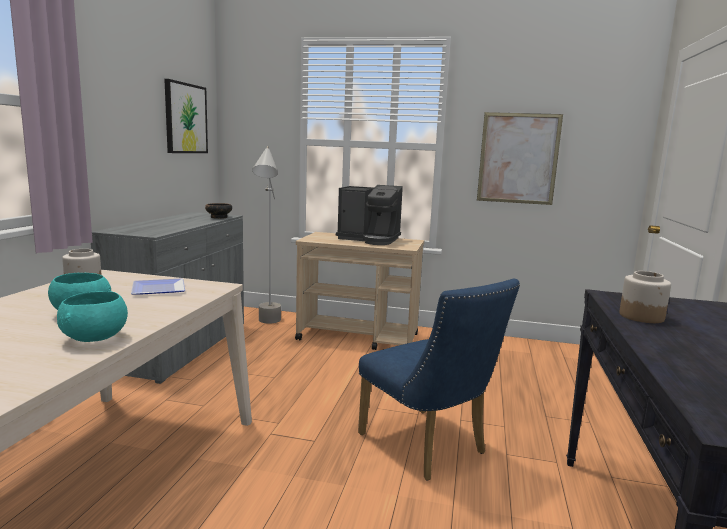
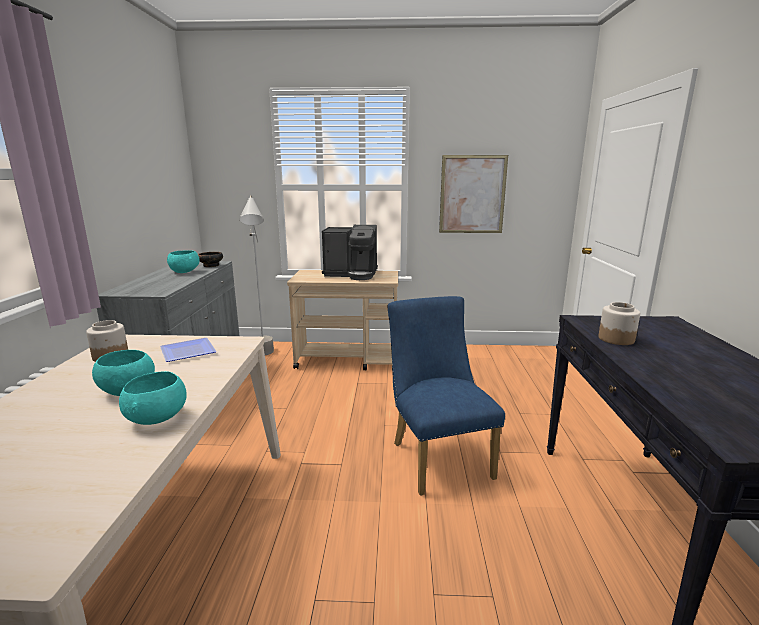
camera: 10 degrees left, 5 degrees up
(185, 118) = (165, 171): picture -> none
(189, 220) = (185, 272): none -> turquoise bowl
(428, 448) = (437, 456): blue chair -> blue chair turned 150 degrees counterclockwise

